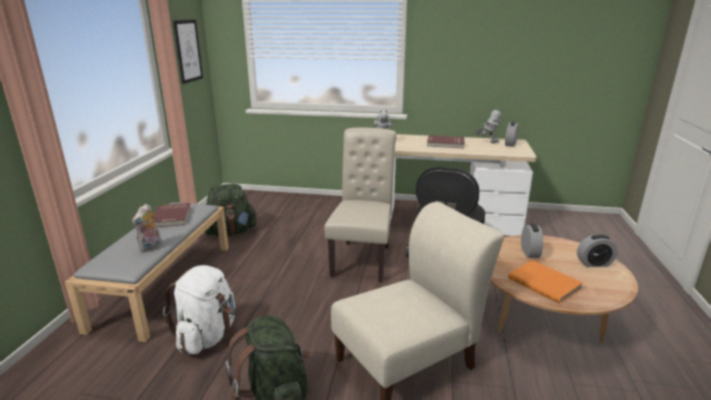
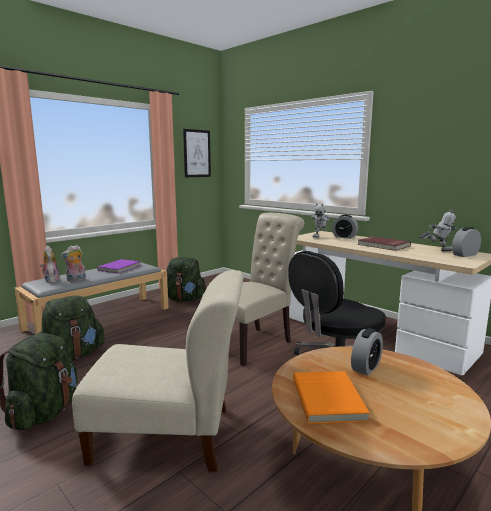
camera: 35 degrees right, 10 degrees down
(116, 257) = (51, 280): none -> plush toy
(172, 217) = (120, 268): red book -> purple book
(207, 336) = (72, 356): white backpack -> green backpack
(594, 263) = (438, 405): alarm clock -> alarm clock (344, 237)

